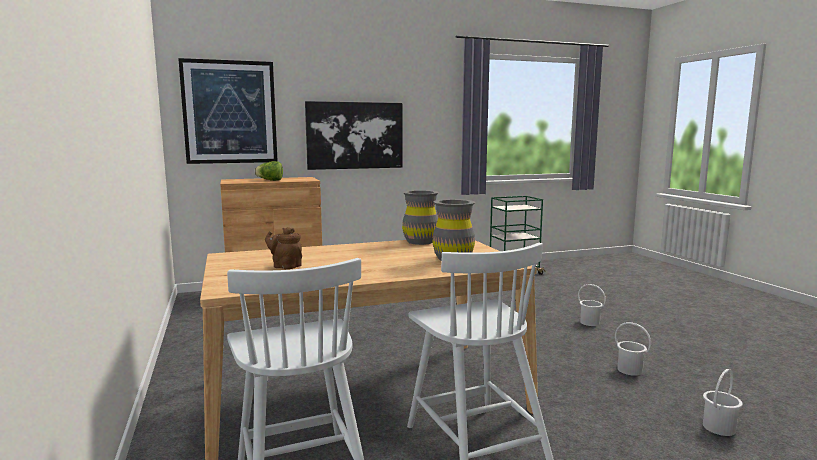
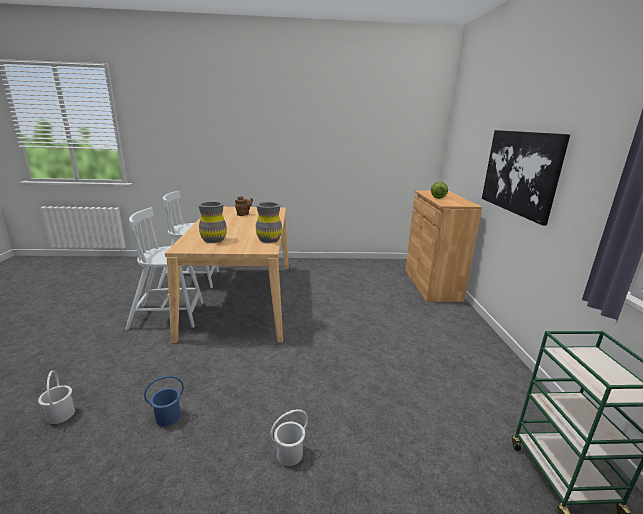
camera: 105 degrees right, 10 degrees up
(230, 112) = (465, 139): picture -> none
(629, 370) = (168, 417): white bucket -> blue bucket

